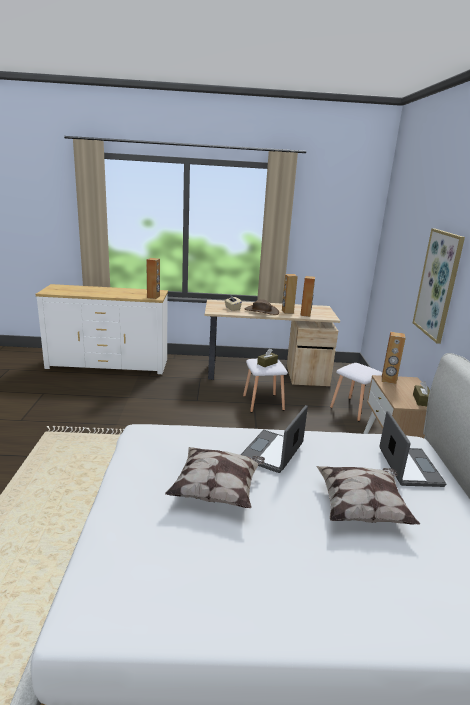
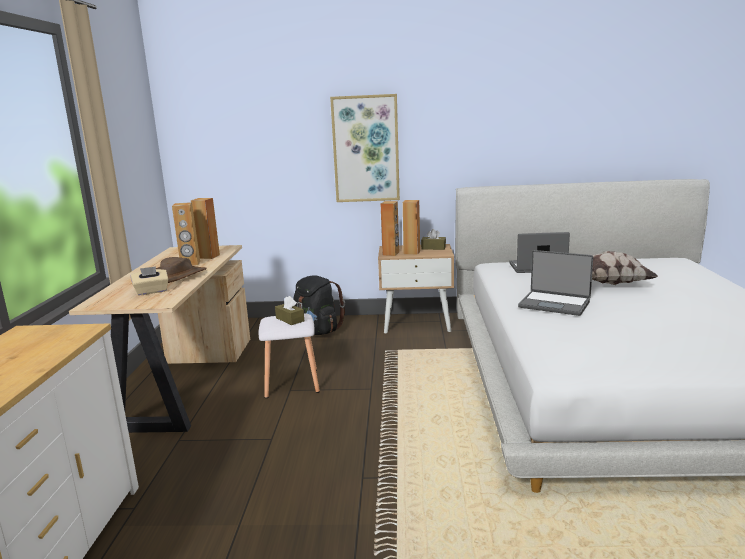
camera: 85 degrees left, 5 degrees down
(153, 297) = (75, 332): brown speaker -> brown speaker (412, 252)
(217, 490) = (640, 324): pillow -> none
(353, 409) = (317, 331): white stool -> black backpack

